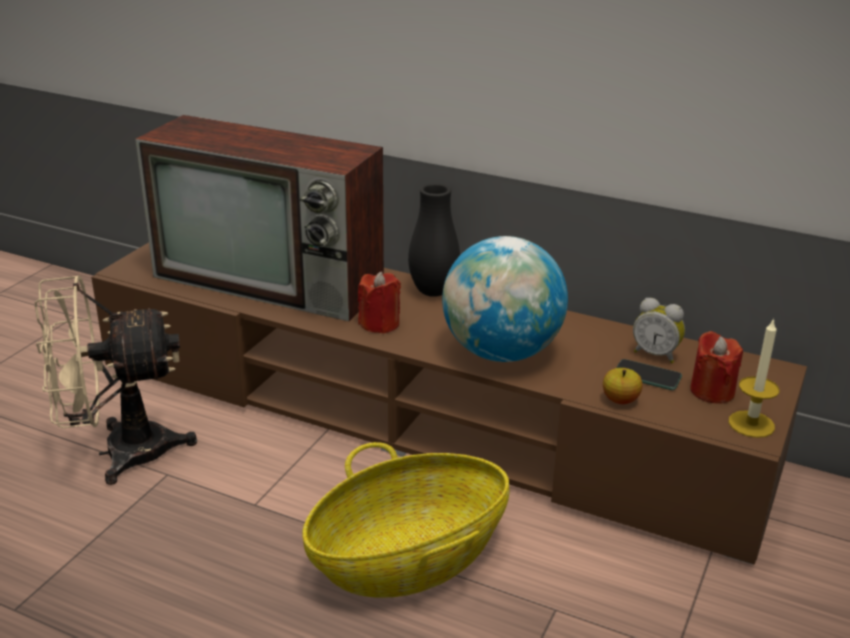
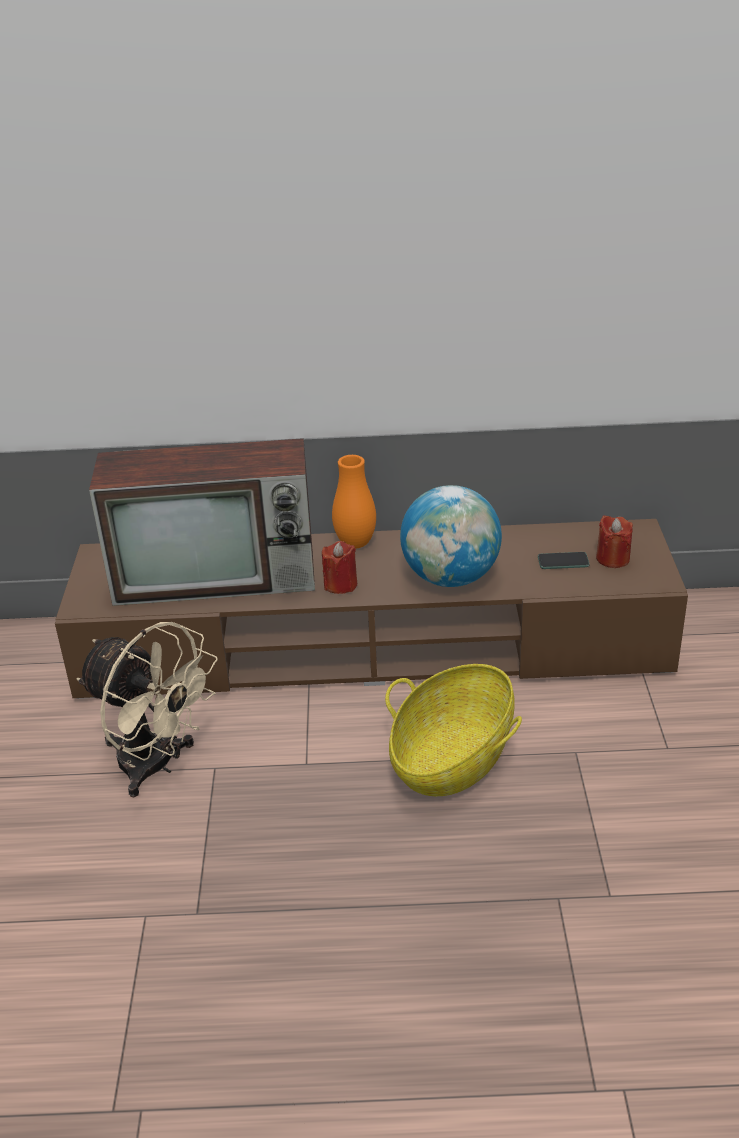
camera: 25 degrees left, 5 degrees up
(119, 452) = (157, 766): beige fan -> beige fan turned 105 degrees counterclockwise
(433, 292) = (355, 543): black vase -> orange vase
(620, 400) = (560, 586): apple -> none
(656, 354) = (555, 542): alarm clock -> none
(751, 424) = (654, 574): candle -> none

